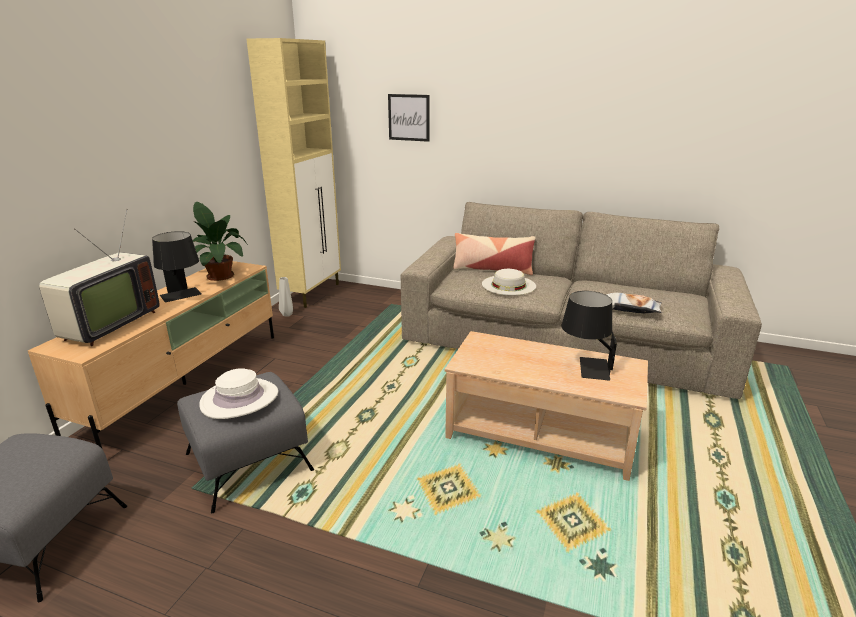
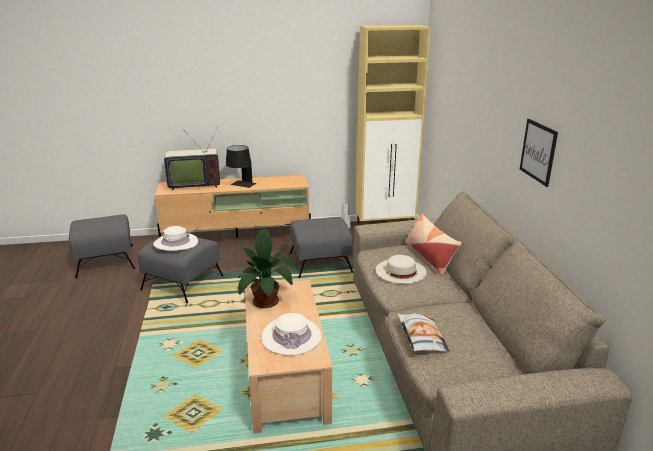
camera: 60 degrees right, 0 degrees up
(220, 275) = (279, 182): potted plant -> potted plant (267, 300)
(338, 348) = (321, 262): none -> grey ottoman
(409, 117) = (460, 102): picture -> picture (538, 151)
(584, 367) = (291, 337): black table lamp -> white hat

